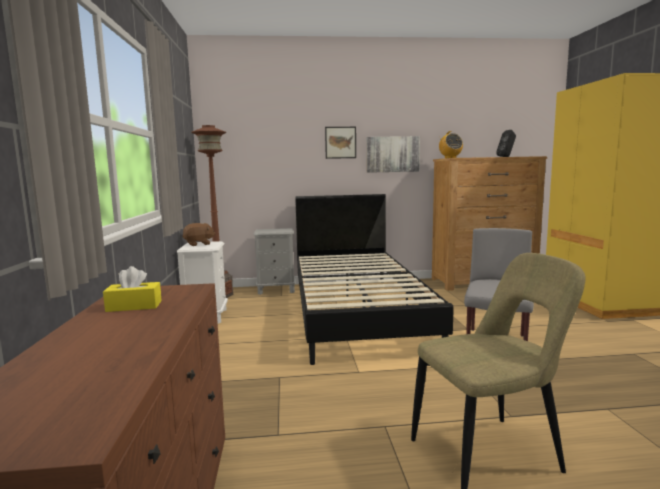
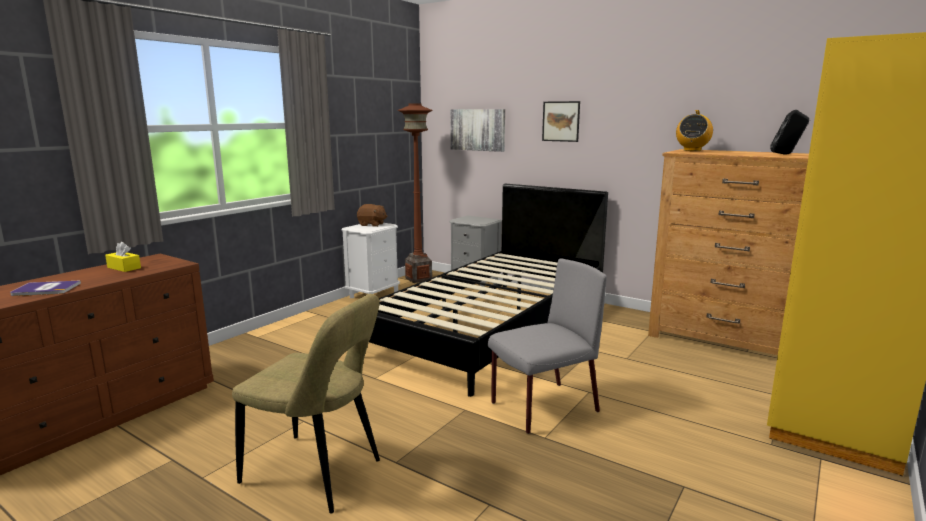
camera: 40 degrees right, 5 degrees up
(118, 351) = (46, 289): none -> book
(392, 154) = (625, 139): picture -> picture (478, 129)

